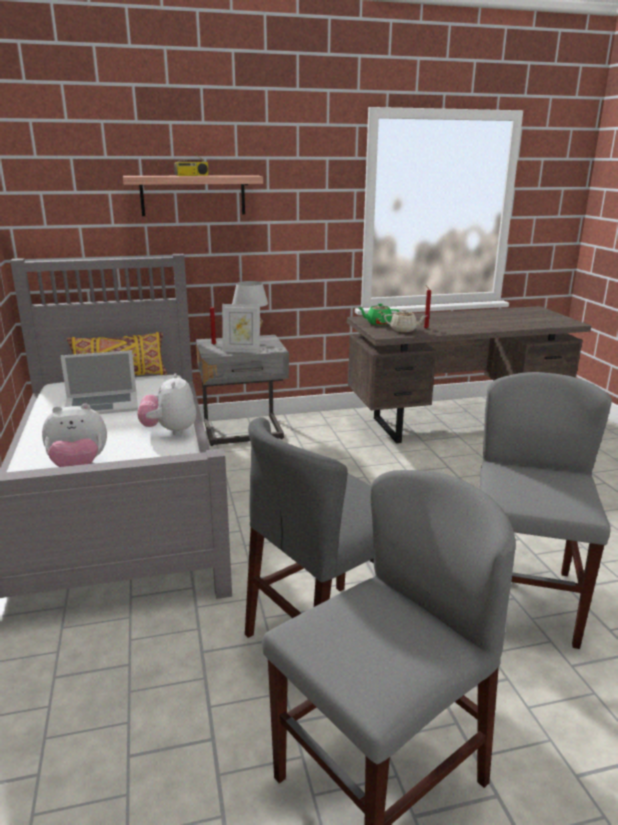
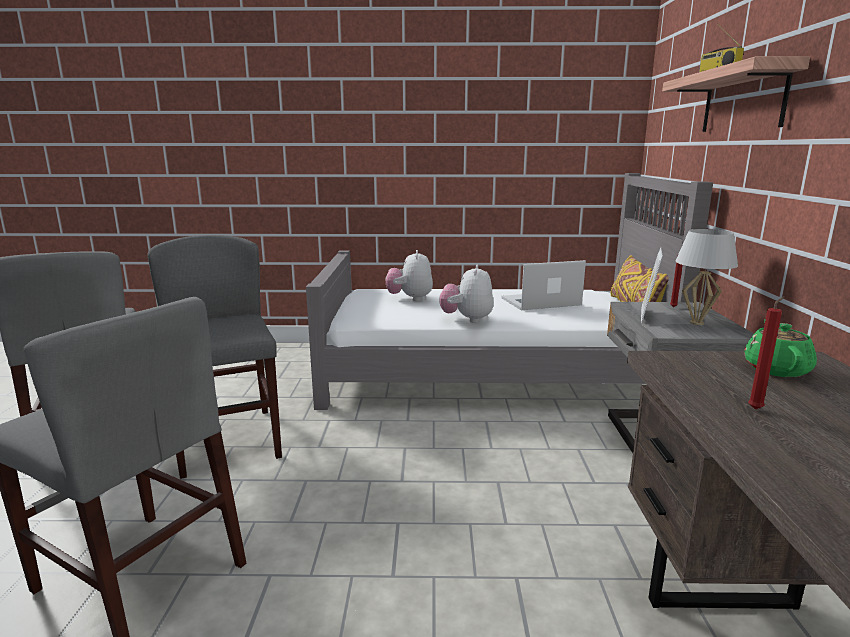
camera: 105 degrees right, 5 degrees down
(102, 404) = (541, 302): laptop -> laptop turned 75 degrees clockwise
(170, 431) = (467, 319): plush toy -> plush toy turned 90 degrees counterclockwise
(404, 330) = (720, 383): beige teapot -> none

